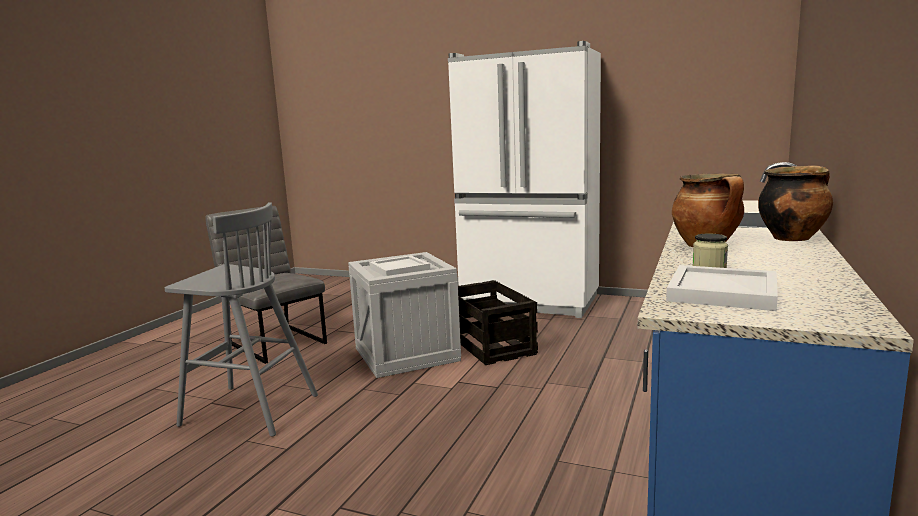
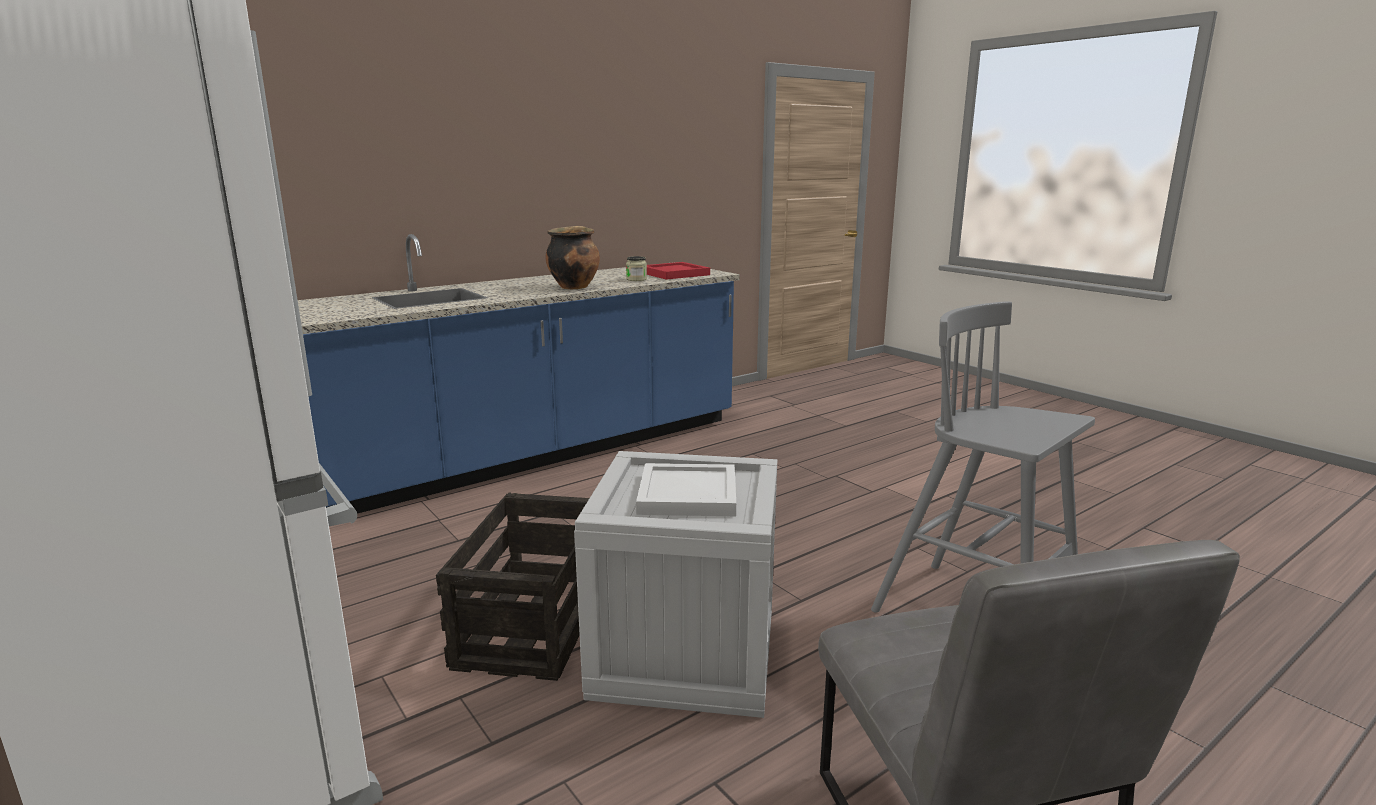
camera: 150 degrees left, 5 degrees up
(724, 292) = (673, 274): white tray -> red tray
(792, 238) = (505, 283): cooking pot -> none

